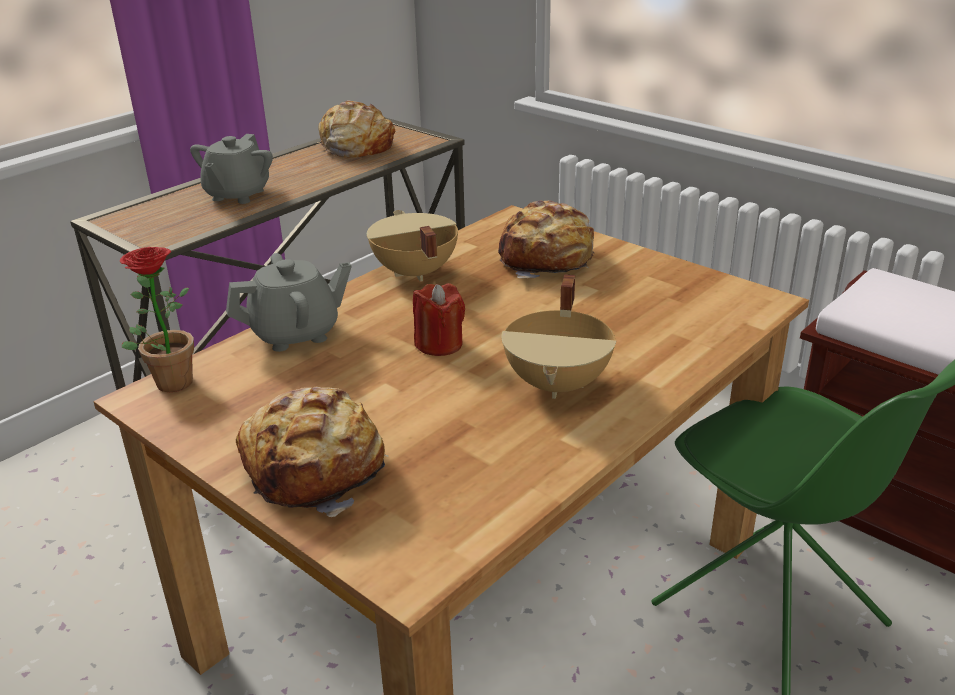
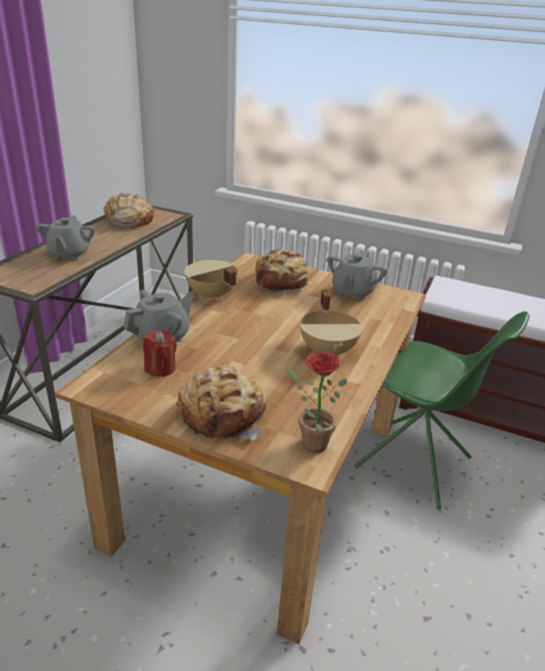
camera: 20 degrees left, 0 degrees up
(170, 379) = (98, 373): potted plant -> potted plant (309, 442)
(439, 344) = (250, 335): red candle -> red candle (160, 368)
(665, 286) = (352, 292): none -> grey teapot

